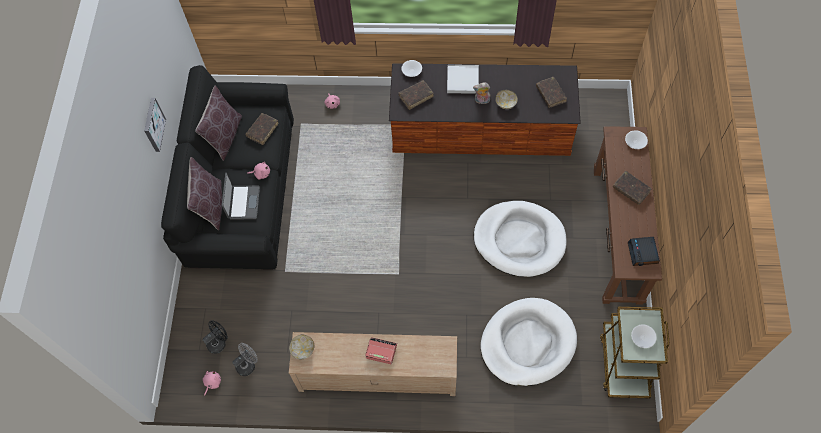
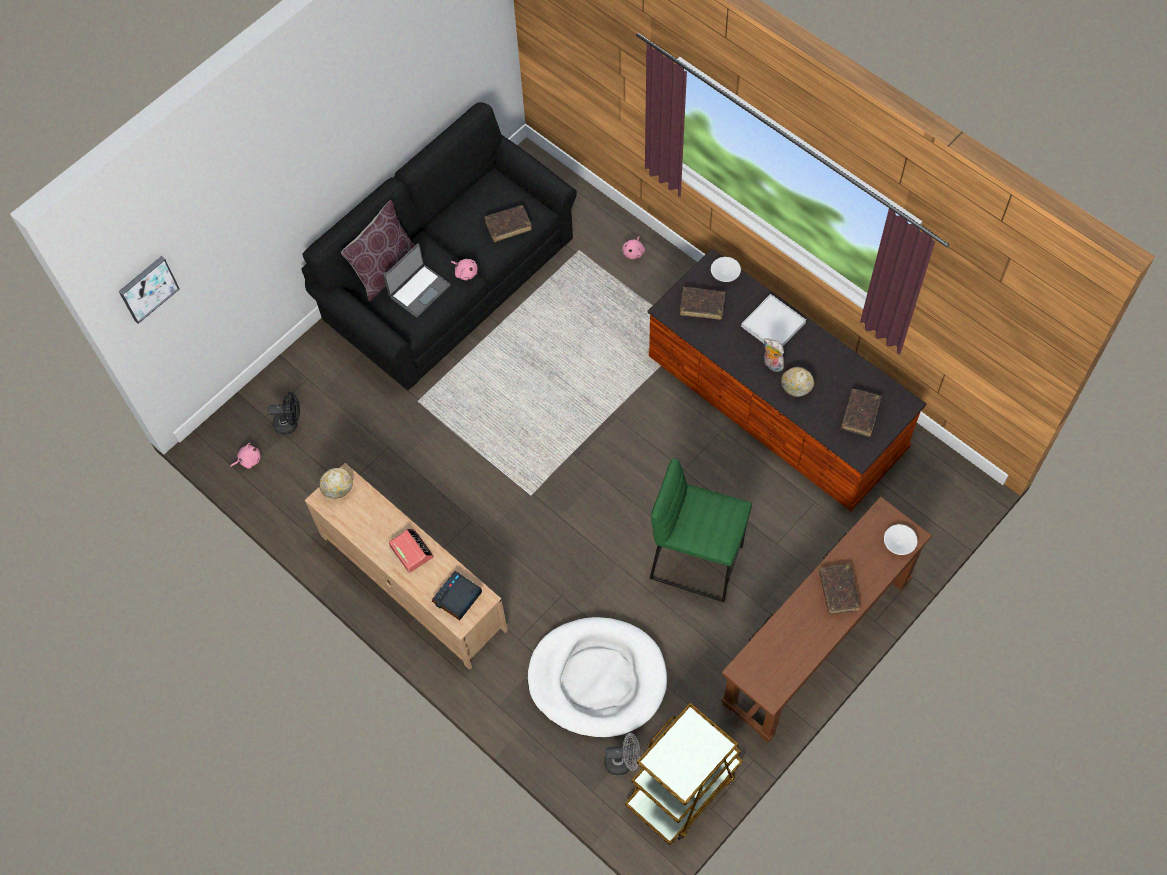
camera: 40 degrees right, 0 degrees up
(153, 125) = (368, 137): picture -> picture (147, 288)
(225, 136) = (464, 204): brown pillow -> none
(248, 364) = (297, 469): grey fan -> grey fan (623, 761)
(519, 240) = (696, 561): white dog bed -> green stool
(642, 338) = (685, 757): white bowl -> none
(643, 253) = (780, 671): alarm clock -> alarm clock (457, 598)

